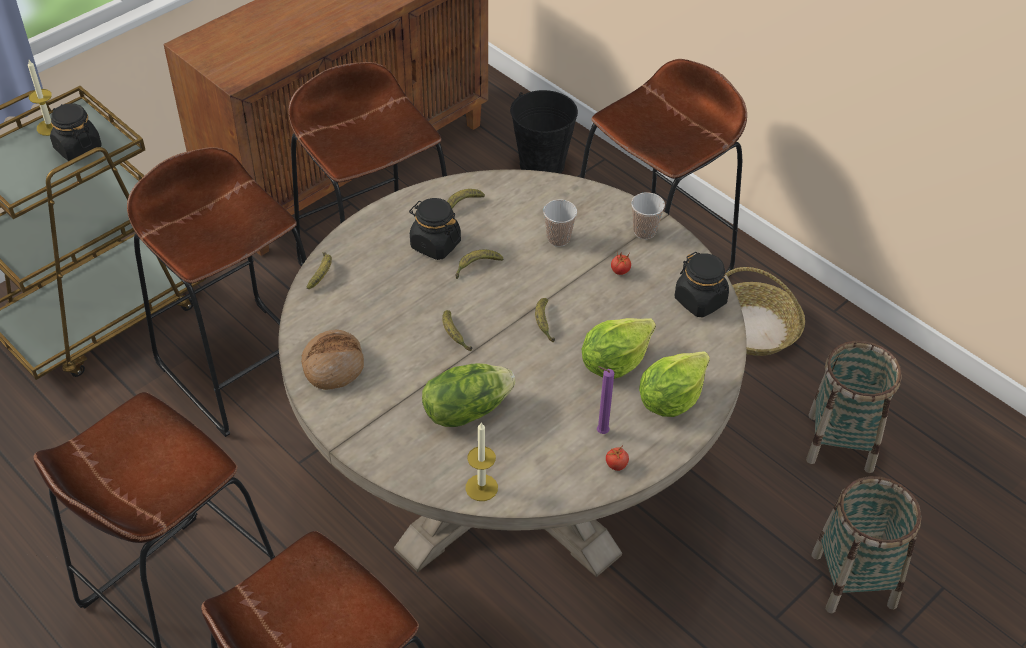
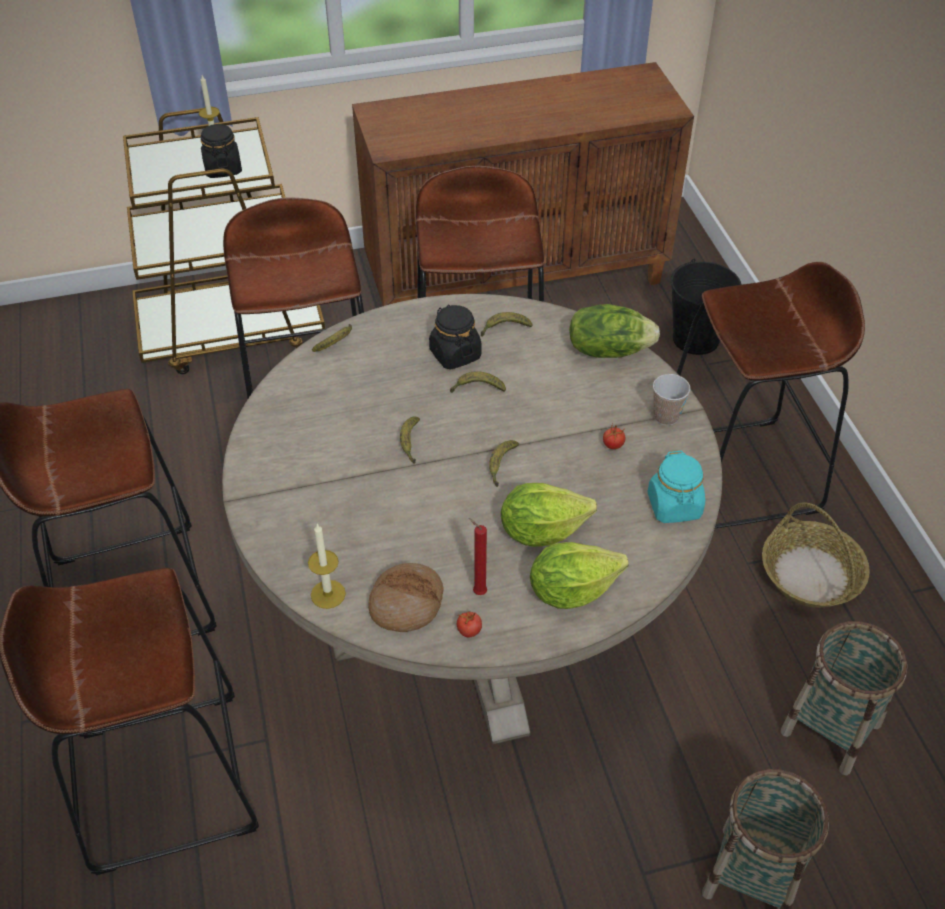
camera: 30 degrees right, 0 degrees up
(333, 365) = (284, 427): bread -> bread (406, 603)
(466, 410) = (368, 516): lettuce -> lettuce (608, 349)
(558, 239) = (575, 392): cup -> none
(600, 432) = (477, 592): purple candle -> red candle
(700, 301) = (674, 506): black jar -> turquoise jar

